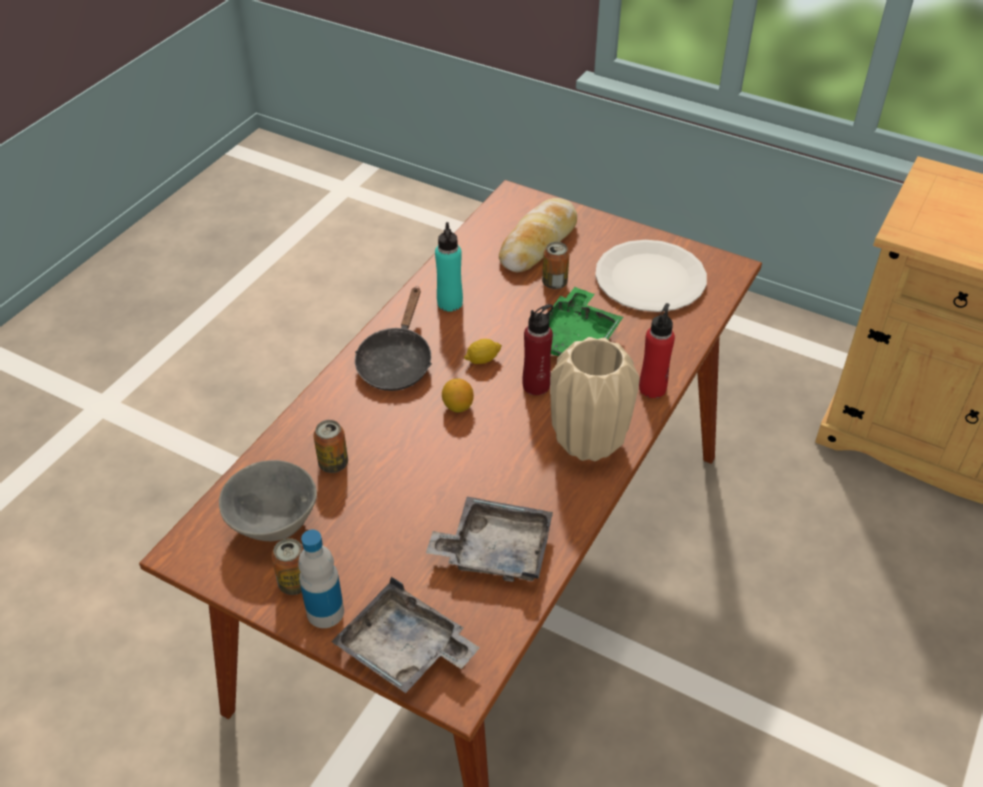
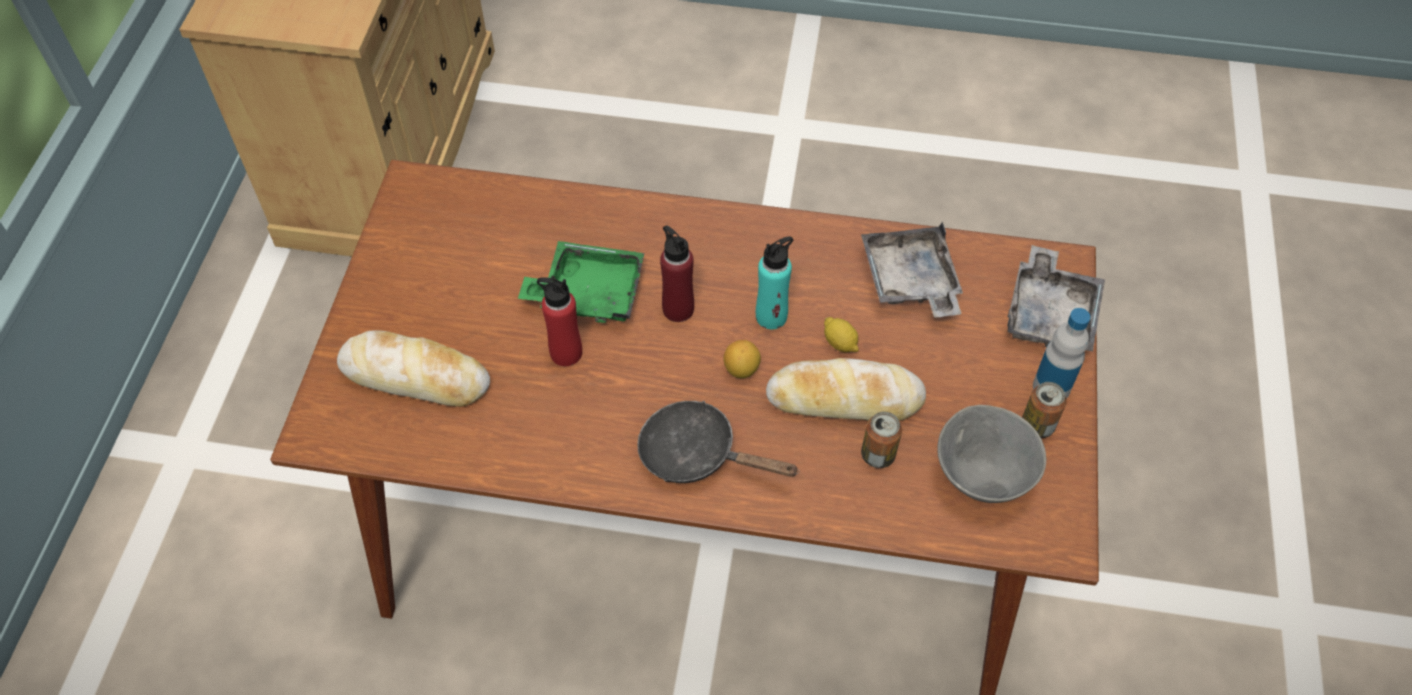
camera: 110 degrees left, 10 degrees up
(396, 362) = (697, 454): black frying pan -> black frying pan turned 150 degrees counterclockwise
(396, 460) = (844, 398): none -> bread
(450, 303) = (569, 435): turquoise bottle -> turquoise bottle (771, 316)
(482, 360) = (657, 370): lemon -> lemon (840, 343)
(554, 283) = (493, 338): can -> none
(589, 442) = (740, 245): beige vase -> none
(650, 278) = (455, 250): white plate -> none
(652, 388) = (640, 212): red bottle -> red bottle (566, 353)

